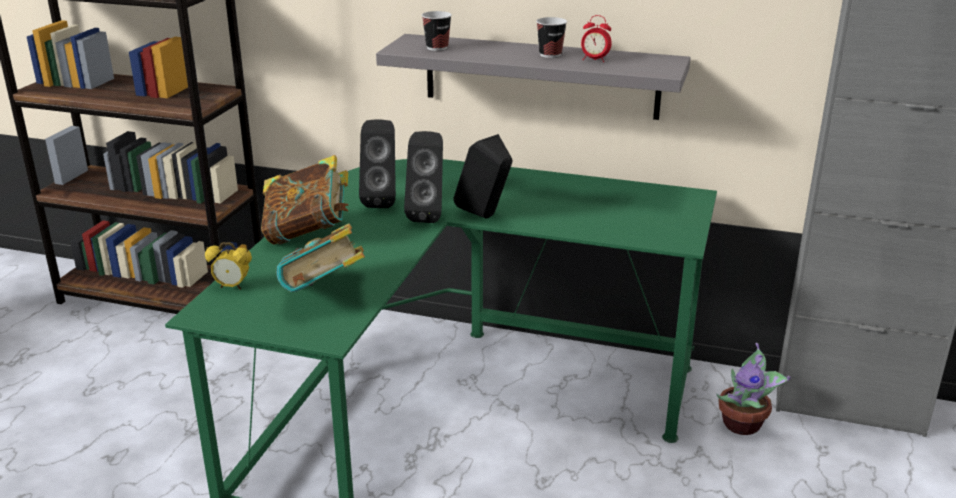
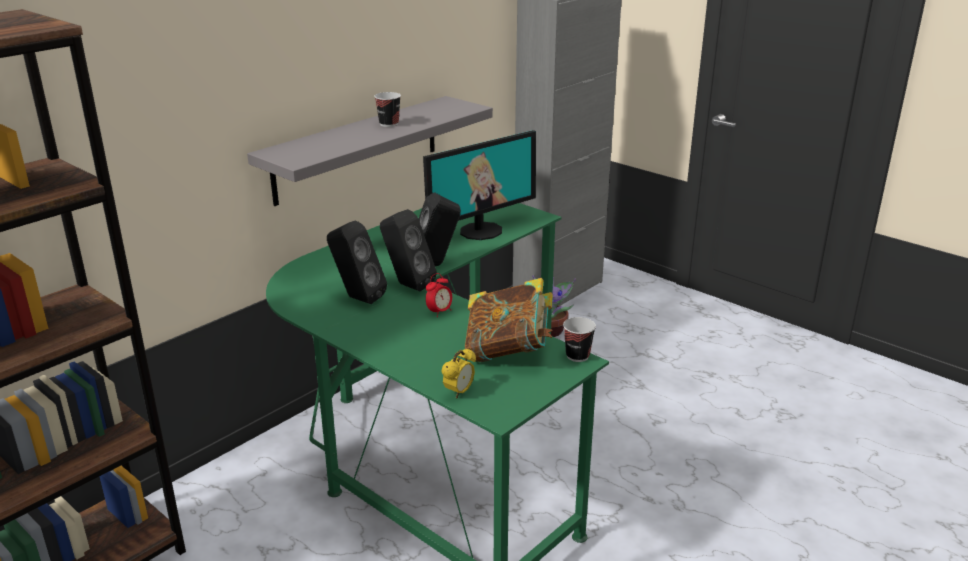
camera: 65 degrees left, 0 degrees up
(308, 234) = (387, 341): book -> none
(437, 48) = (314, 150): cup -> cup (577, 356)
(594, 60) = (420, 116): alarm clock -> alarm clock (439, 312)
(599, 220) = (480, 231): none -> monitor

